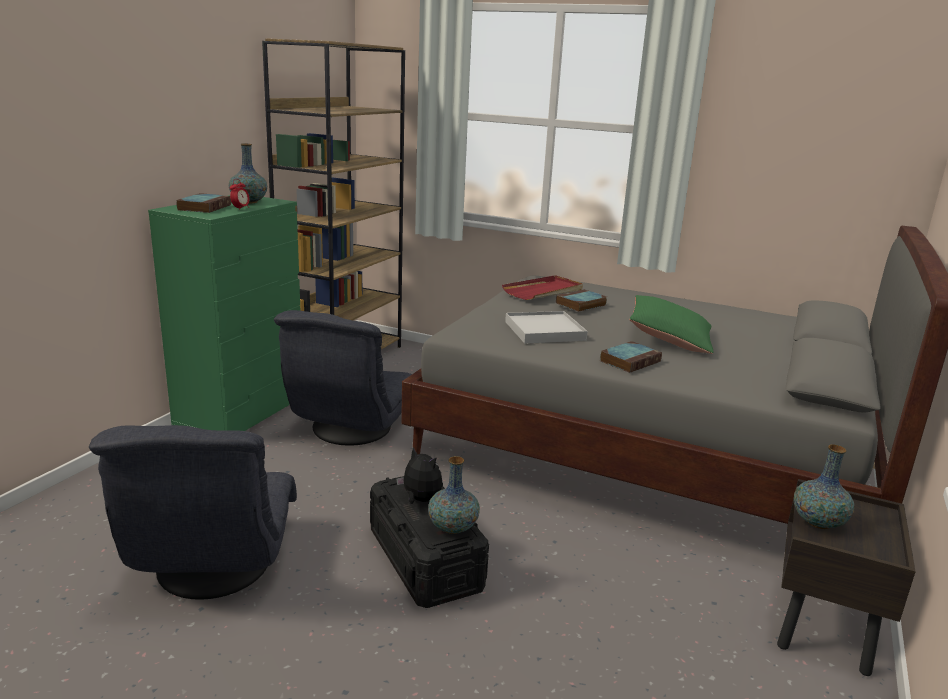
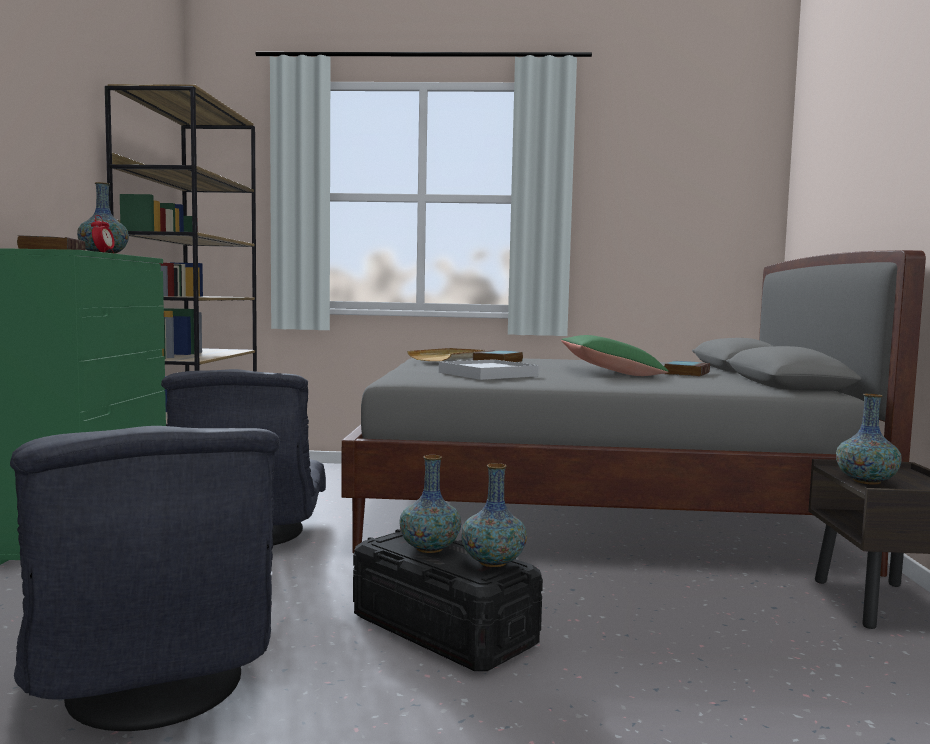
camera: 20 degrees left, 15 degrees down
(420, 500) = (429, 548): plush toy -> vase
(543, 291) = (449, 358): red tray -> beige tray
(630, 361) = (599, 382): book -> book (686, 373)

